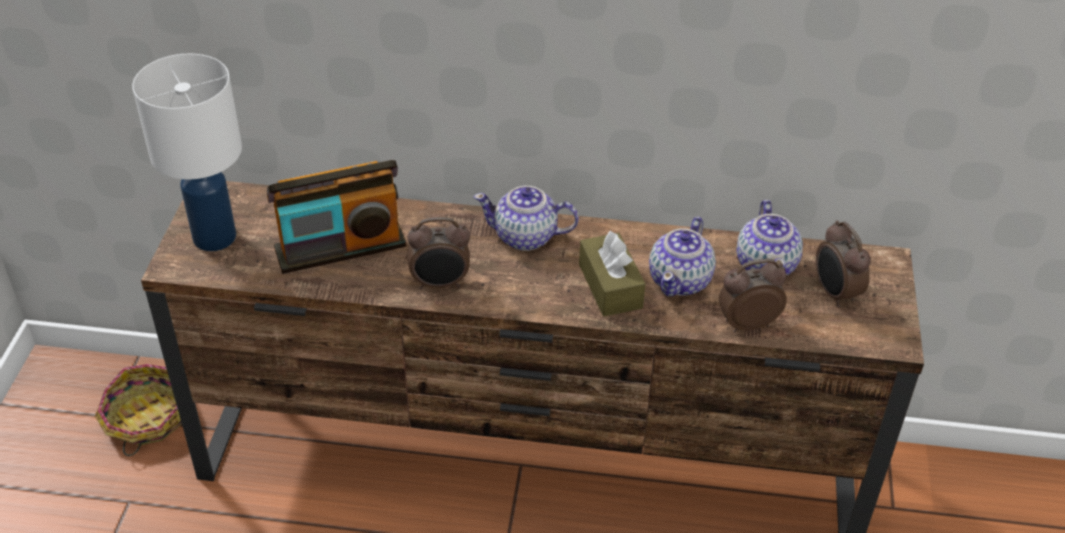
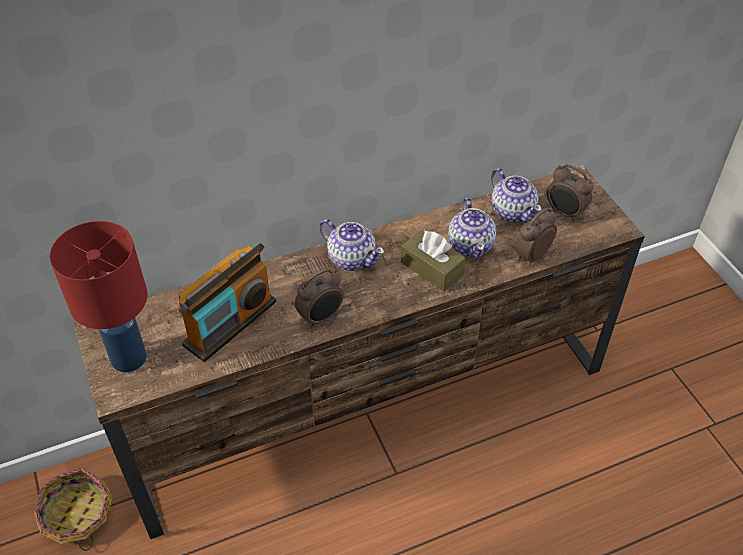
camera: 30 degrees left, 5 degrees up
(215, 236) = (128, 357): white table lamp -> red table lamp
(526, 237) = (351, 258): teapot -> teapot turned 120 degrees counterclockwise

